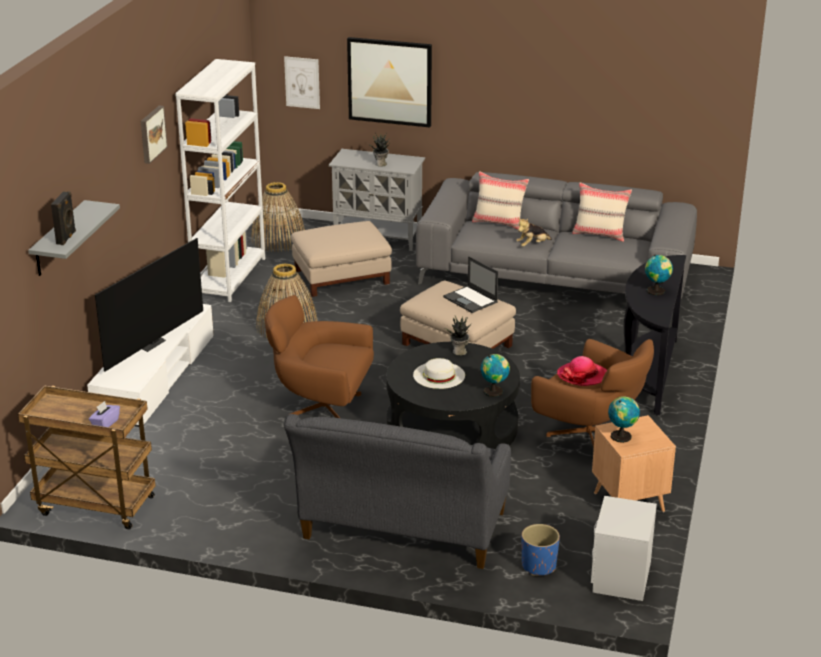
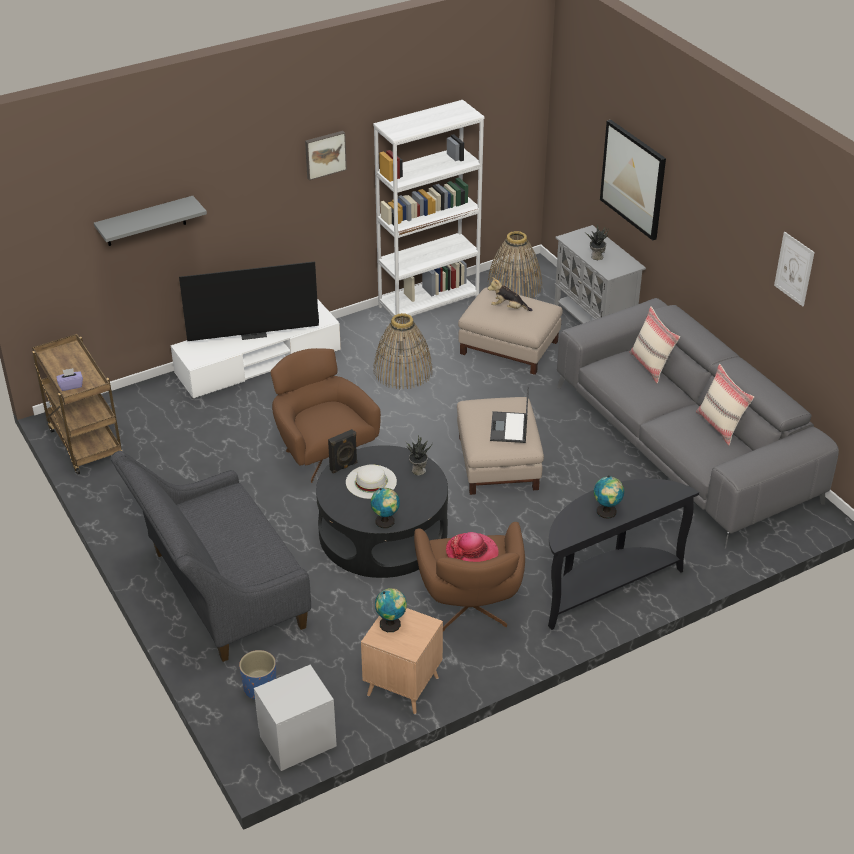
camera: 45 degrees right, 10 degrees up
(67, 238) = (128, 224): black speaker -> black speaker (344, 467)
(302, 82) = (576, 146): picture -> picture (794, 269)
(532, 245) = (644, 404): plush toy -> plush toy (508, 308)

